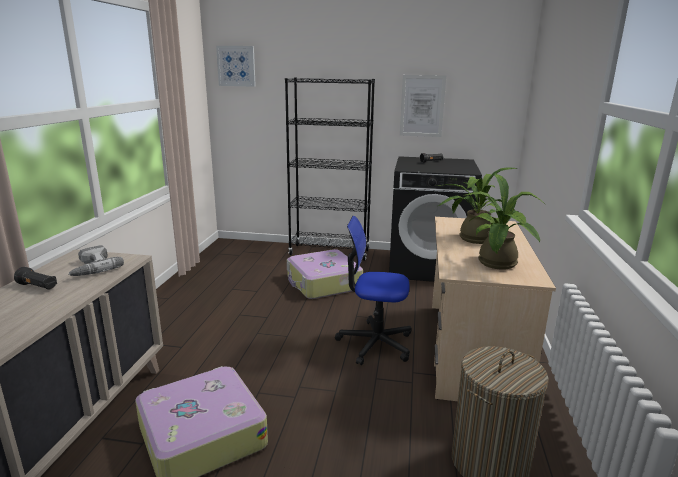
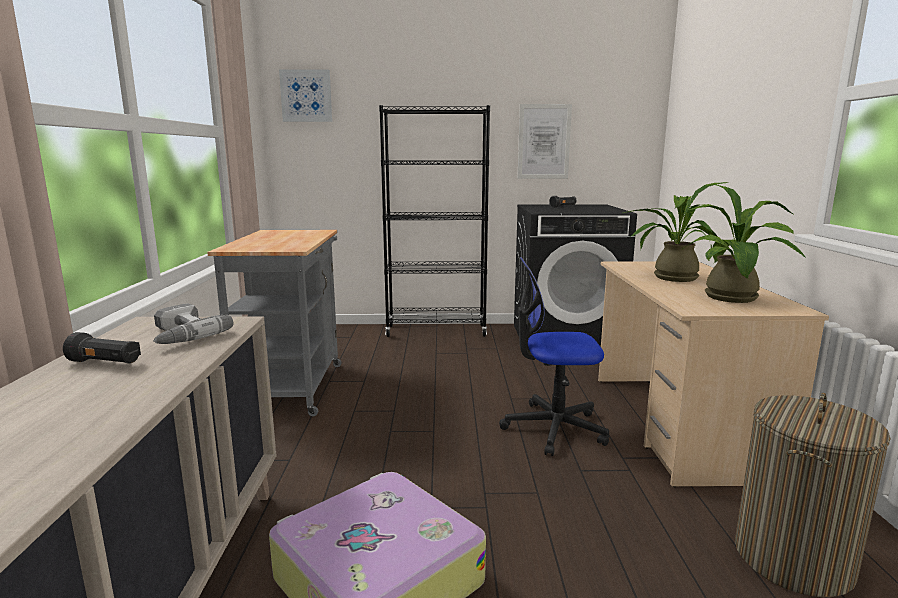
camera: 10 degrees left, 5 degrees down
(206, 289) = (293, 384): none -> grey cart
(323, 283) = (447, 365): suitcase -> none

